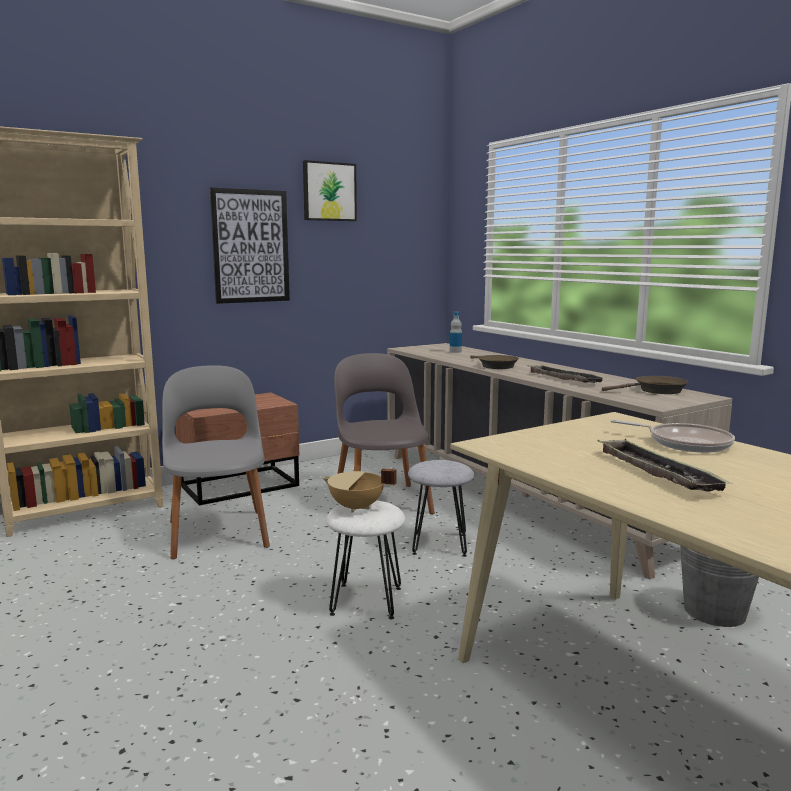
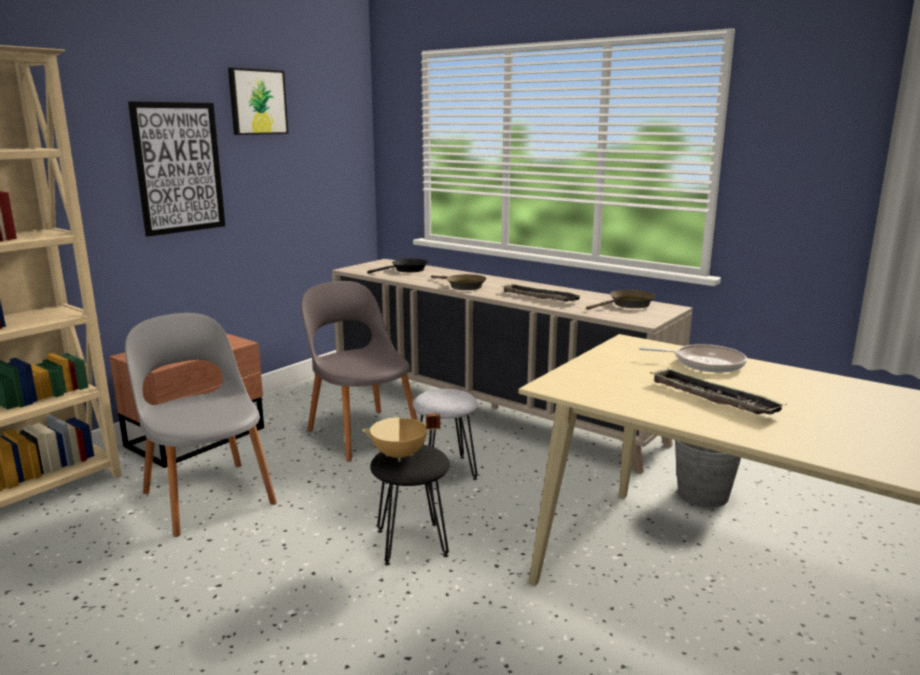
camera: 20 degrees left, 5 degrees up
(366, 601) = (412, 543): white stool -> black stool
(455, 351) = (407, 270): bottle -> black frying pan

